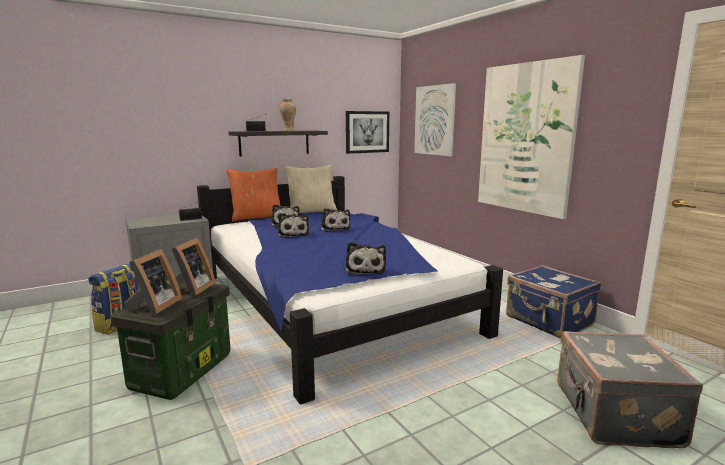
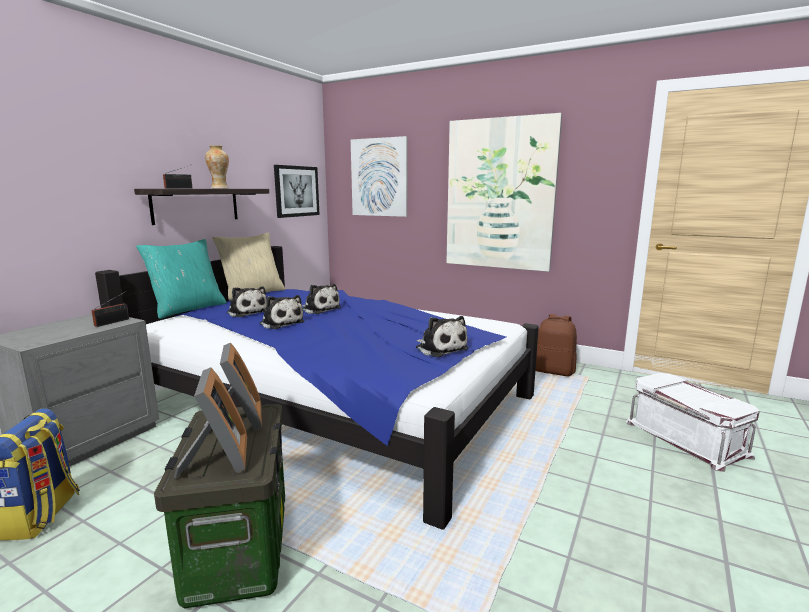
camera: 30 degrees left, 0 degrees up
(257, 217) = (188, 309): orange pillow -> turquoise pillow
(548, 321) = (554, 371): blue suitcase -> brown backpack
(613, 415) = (686, 438): grey suitcase -> white storage box

